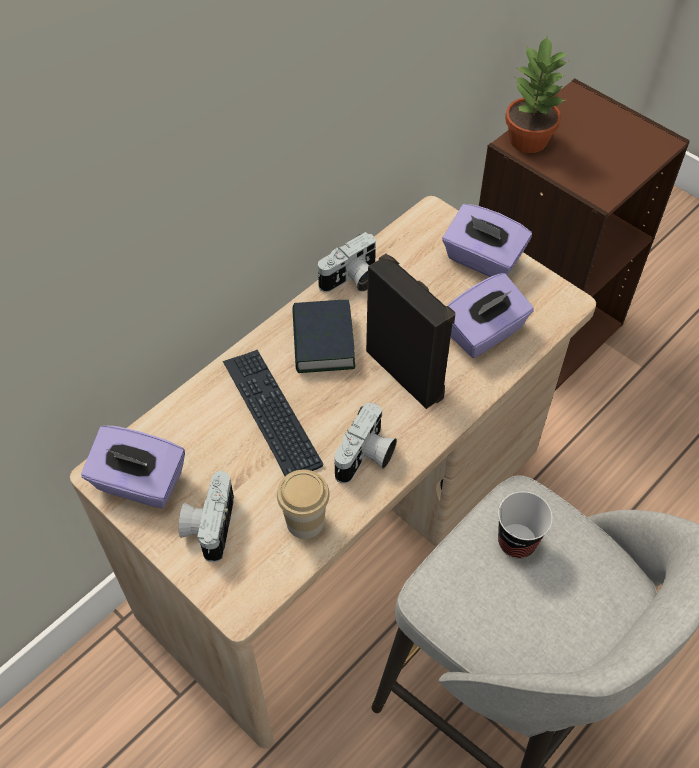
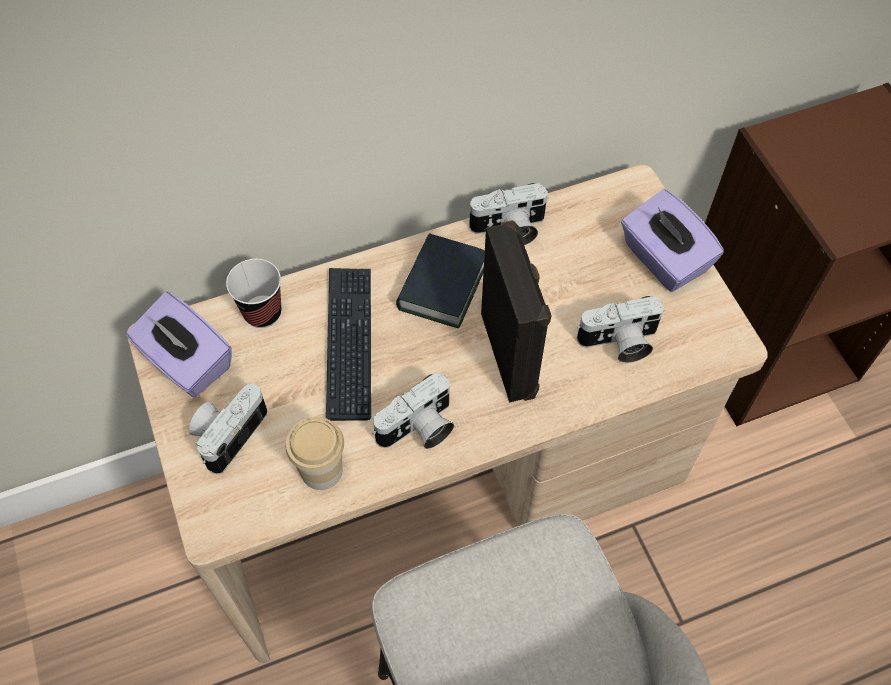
camera: 25 degrees right, 5 degrees up
(484, 333) = (619, 343): purple tissue box -> camera
(516, 542) = (526, 588): cup -> cup (262, 313)
(529, 140) = (791, 139): potted plant -> none

